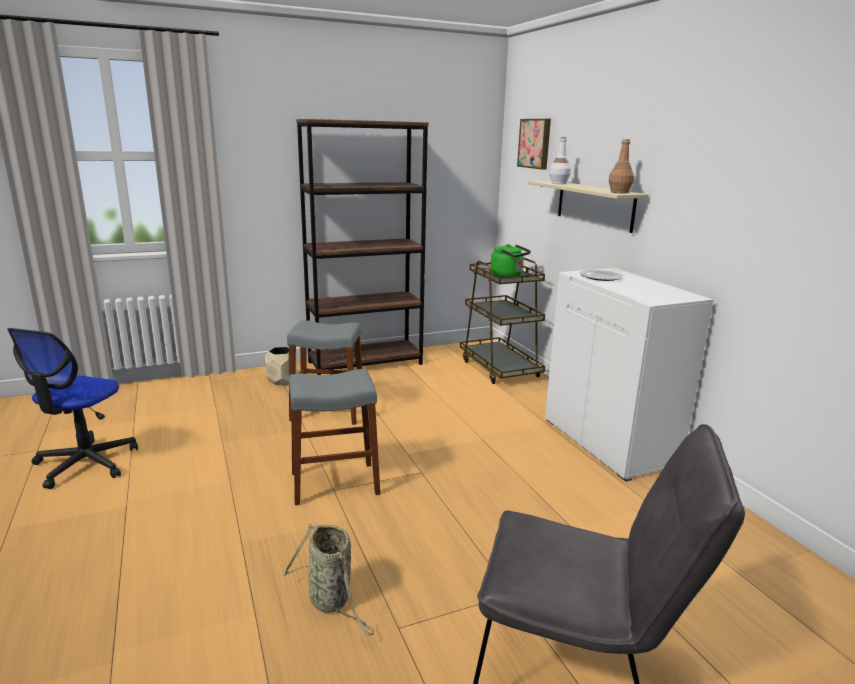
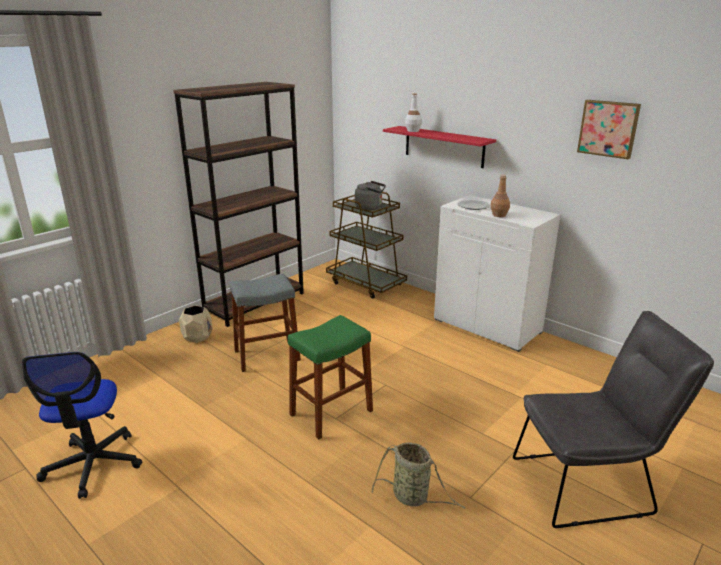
camera: 25 degrees left, 5 degrees up
(335, 483) = (331, 412): grey stool -> green stool
(508, 276) = (370, 208): green kettle -> grey kettle
(535, 143) = (374, 94): picture -> picture (608, 128)
(594, 205) = (444, 146): beige shelf -> red shelf
(619, 192) = (476, 139): brown bottle -> brown bottle (499, 215)

